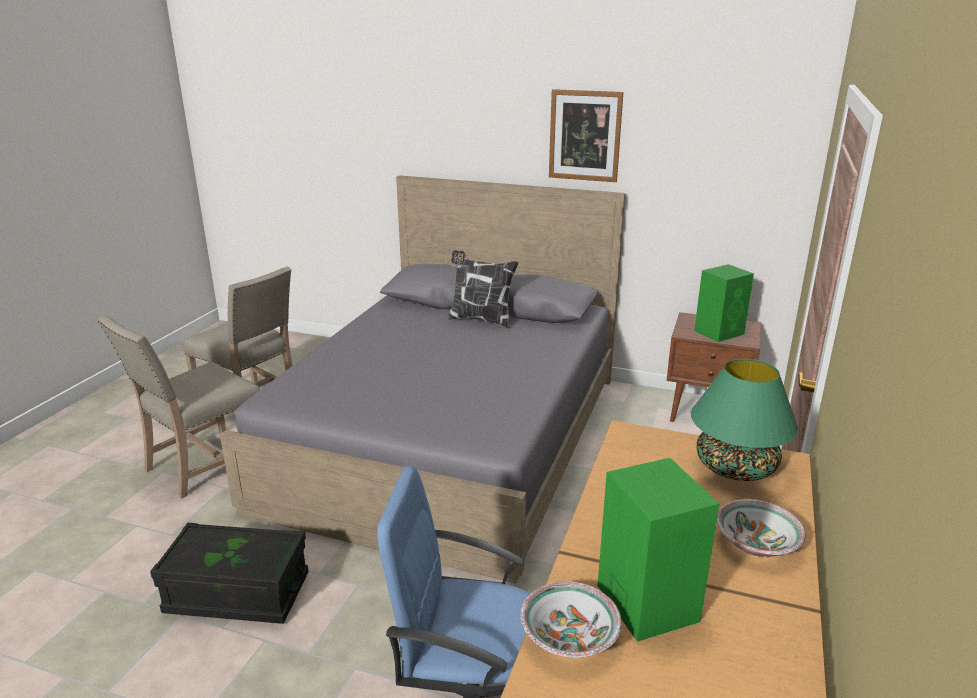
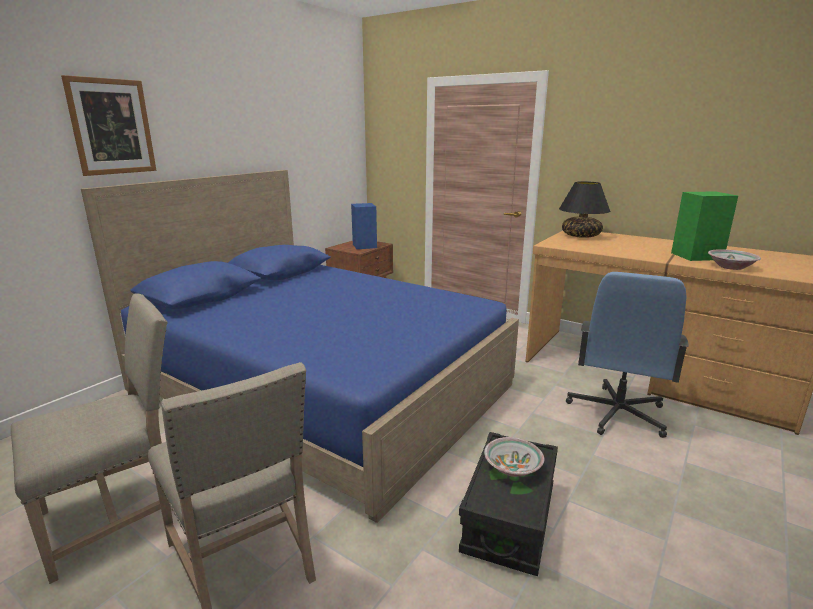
camera: 75 degrees left, 5 degrees down
(451, 438) = (322, 386): grey bed -> blue bed
(480, 320) = (273, 288): pillow -> none
(585, 136) = (251, 127): picture -> picture (112, 127)
(719, 332) = (364, 246): green speaker -> blue speaker
(735, 467) = (581, 236): green table lamp -> black table lamp
(757, 544) = (643, 241): bowl -> bowl (513, 468)

